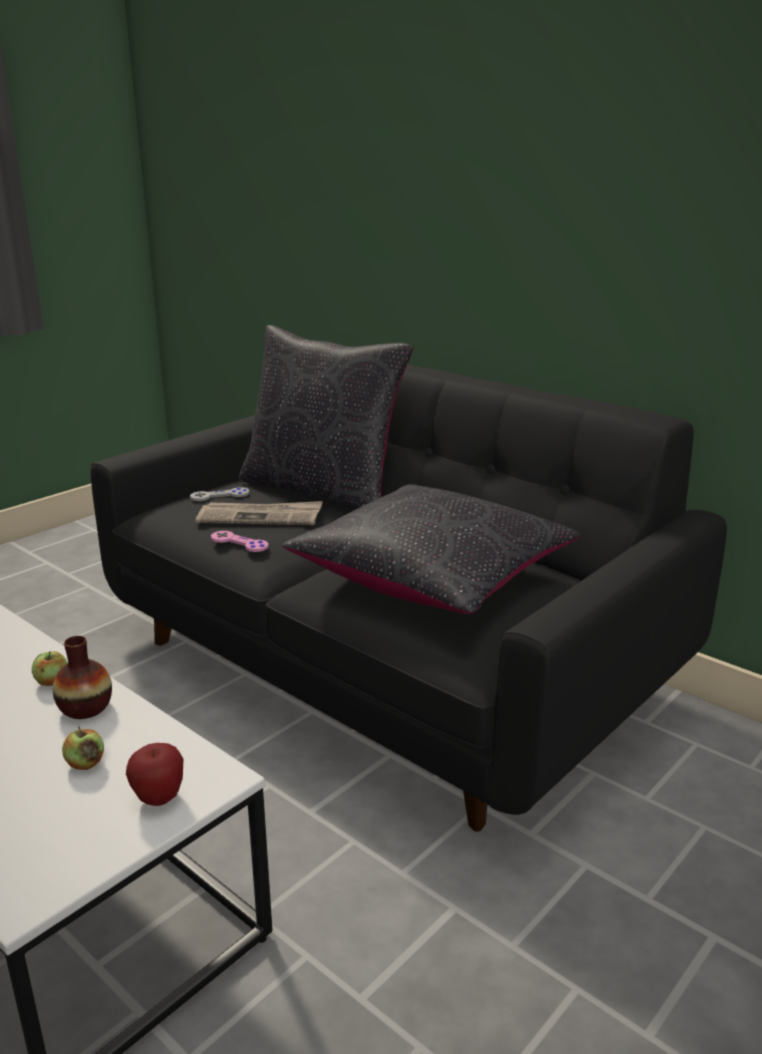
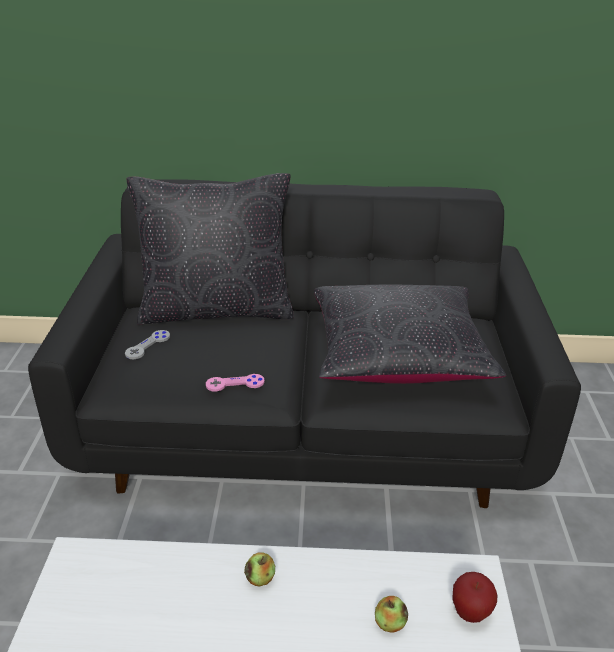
camera: 40 degrees left, 10 degrees up
(85, 708) = (319, 582): vase -> none
(260, 517) = (212, 352): newspaper -> none

